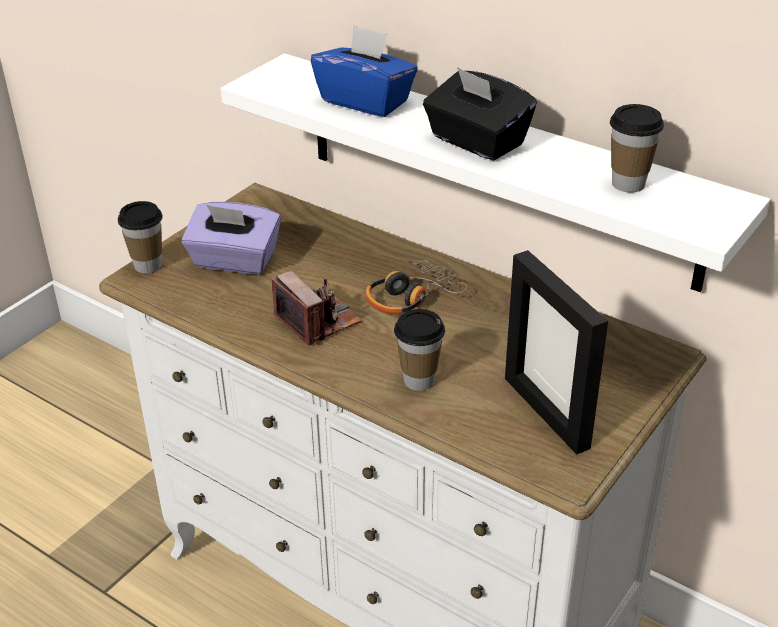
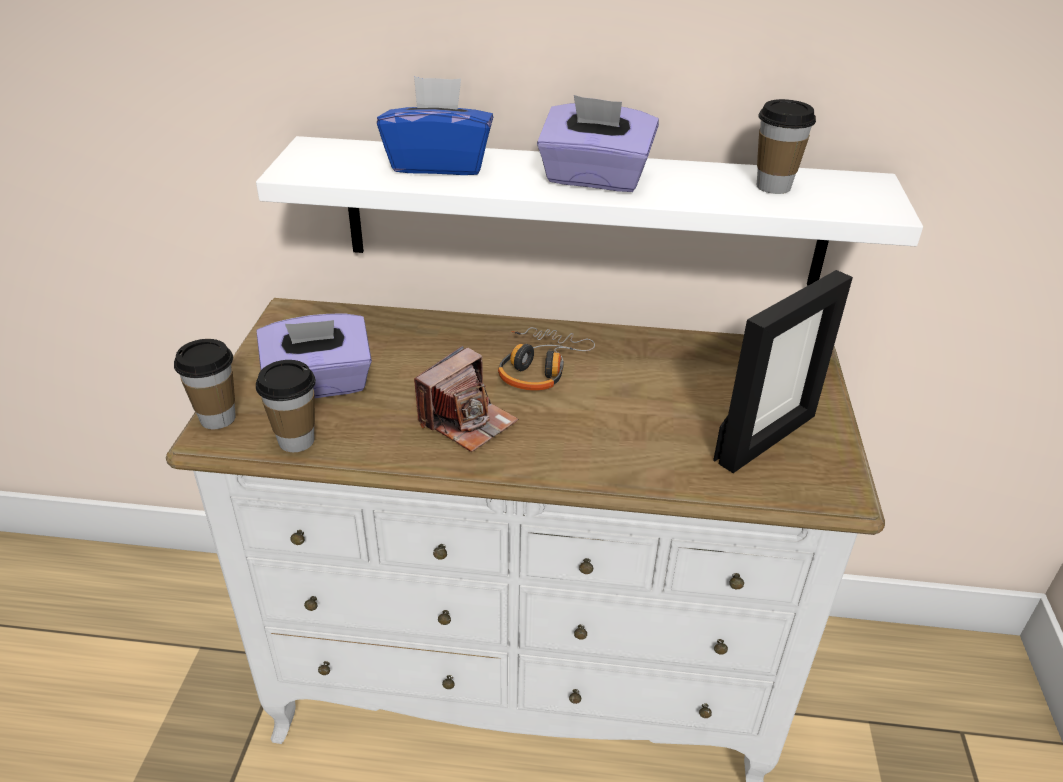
camera: 30 degrees left, 0 degrees up
(317, 321) = (467, 421): camera -> camera turned 105 degrees clockwise
(419, 380) = (623, 448): cup -> cup (296, 441)
(476, 142) = (594, 179): black tissue box -> purple tissue box
(548, 411) = (765, 437): picture frame -> picture frame turned 75 degrees counterclockwise

